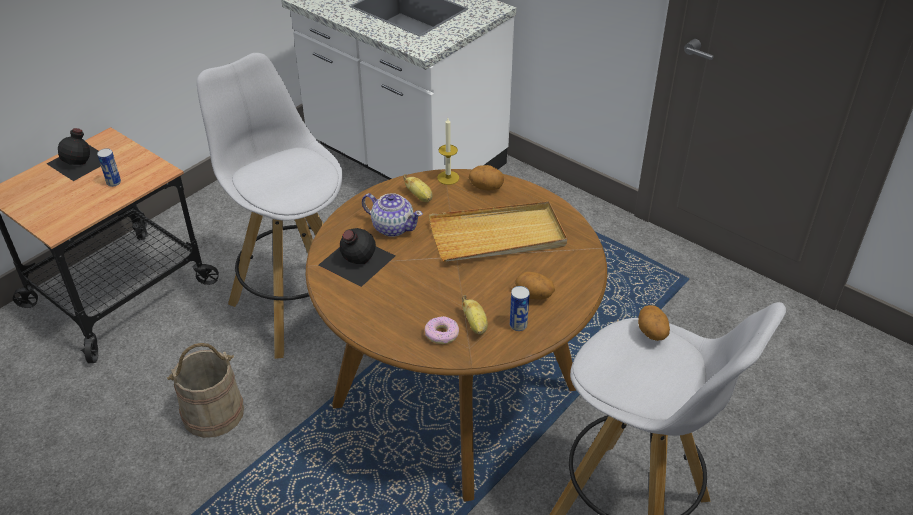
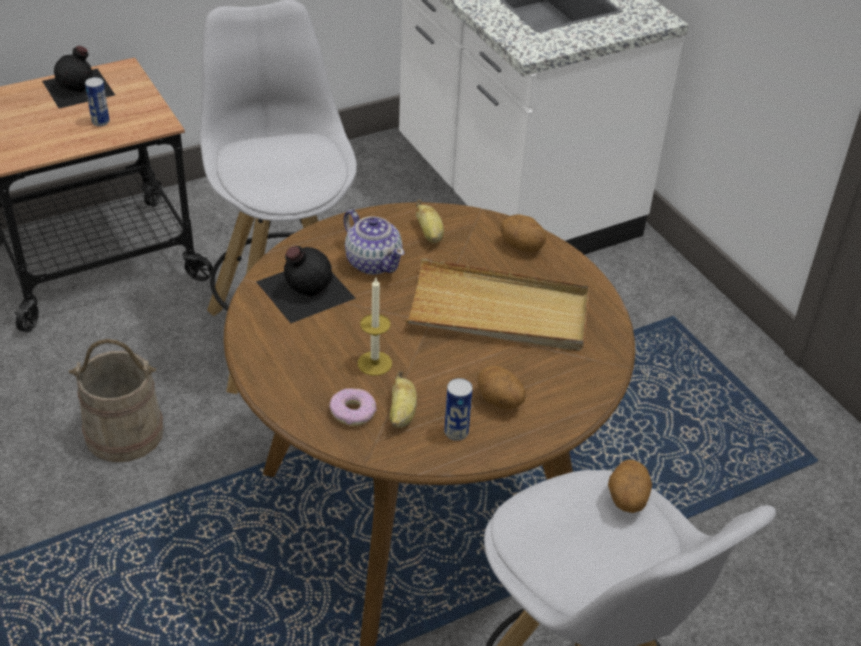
camera: 20 degrees right, 0 degrees up
(448, 178) = (480, 220): candle -> candle (374, 363)

